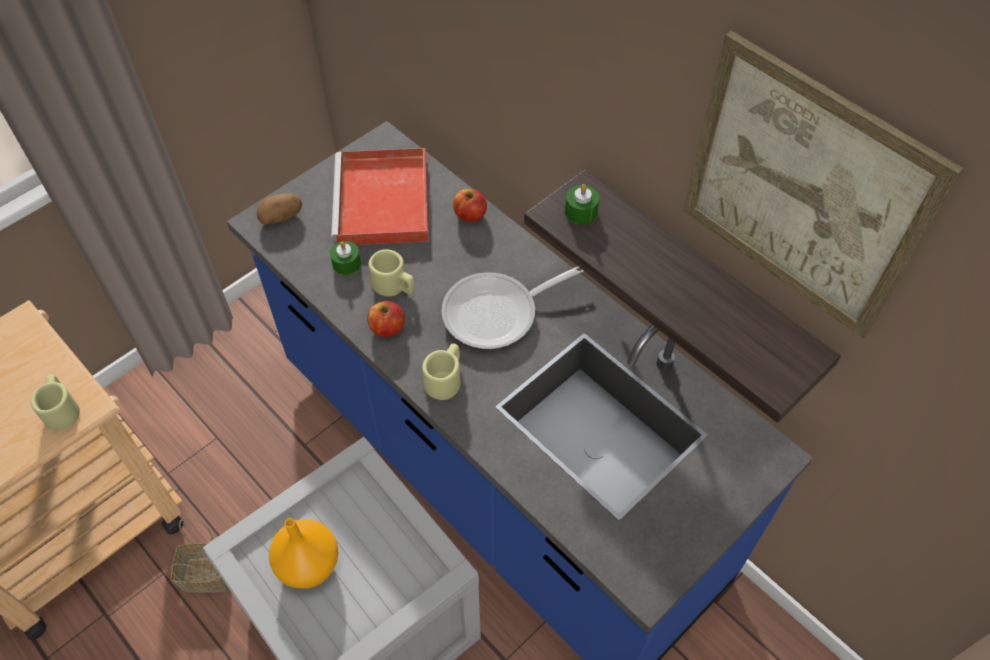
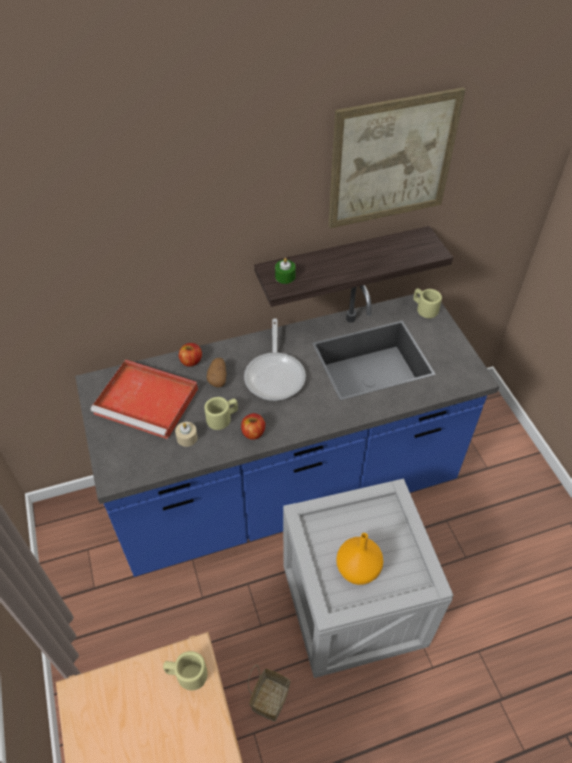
camera: 65 degrees left, 5 degrees down
(281, 217) = (119, 463): potato -> potato (218, 378)
(346, 263) = (187, 438): green candle -> beige candle
(445, 378) = (308, 416): beige mug -> beige mug (424, 308)

